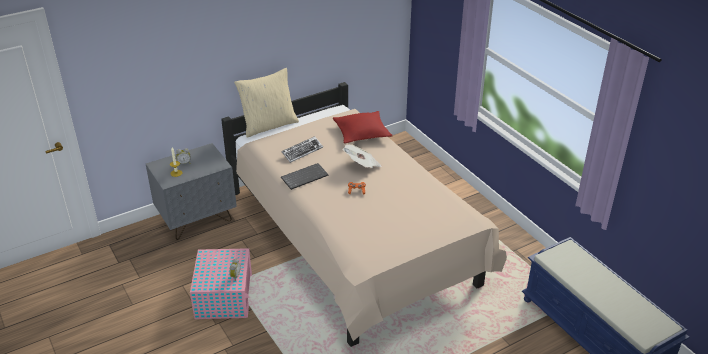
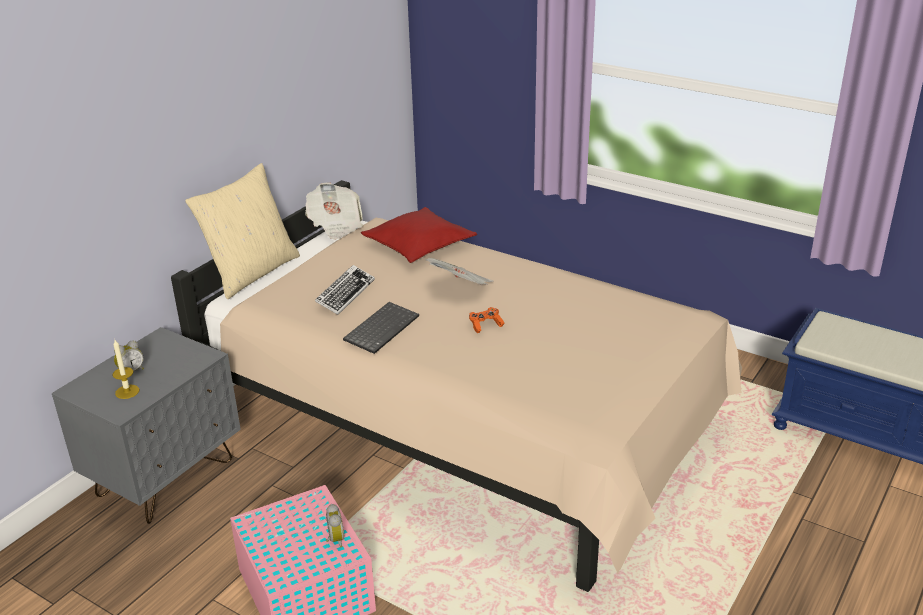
camera: 25 degrees left, 5 degrees down
(328, 108) = (335, 225): none -> newspaper

